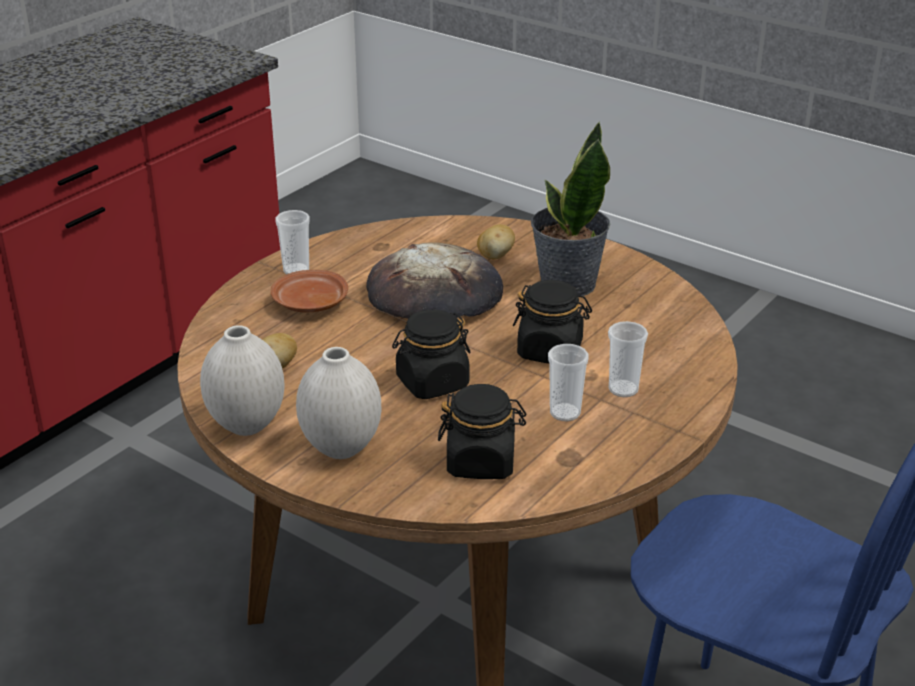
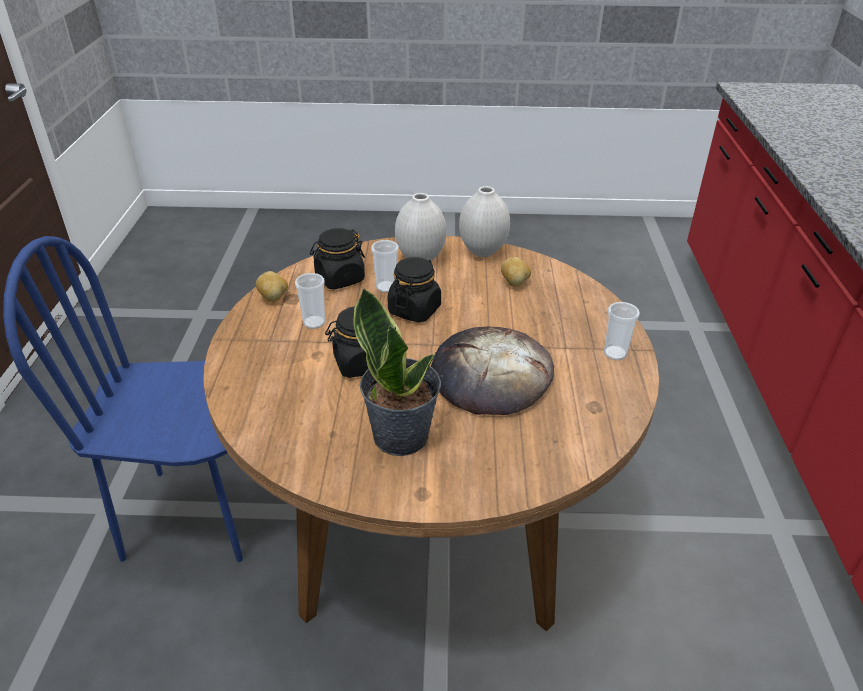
camera: 145 degrees right, 5 degrees up
(310, 303) = (563, 331): brown plate -> none
(495, 256) = (491, 440): potato -> potato (273, 298)
(623, 389) = (286, 353): cup -> cup (386, 287)

